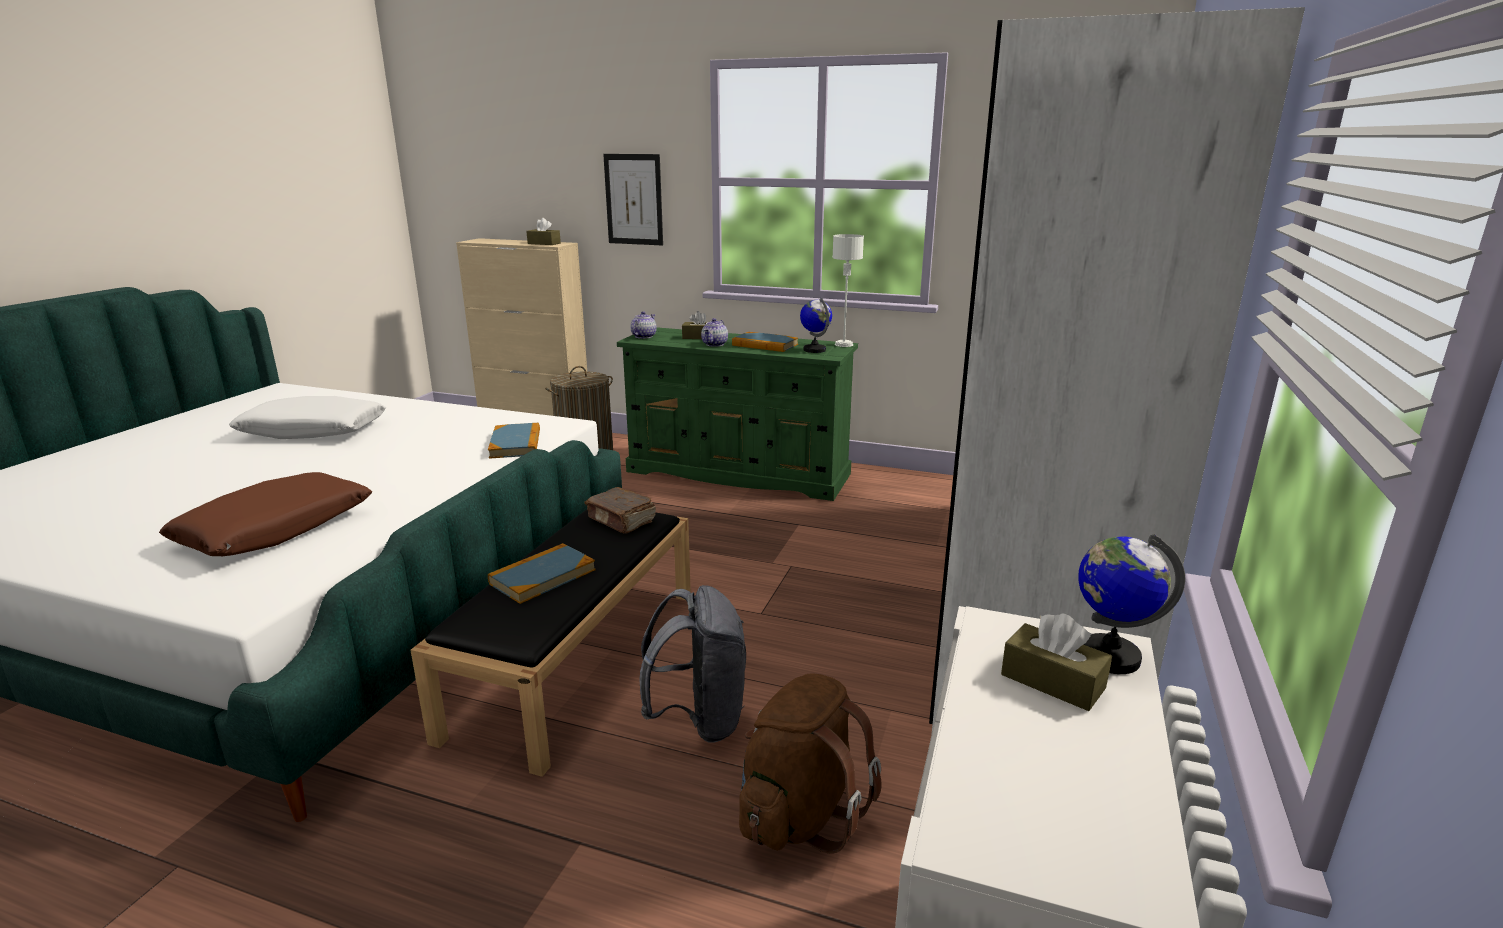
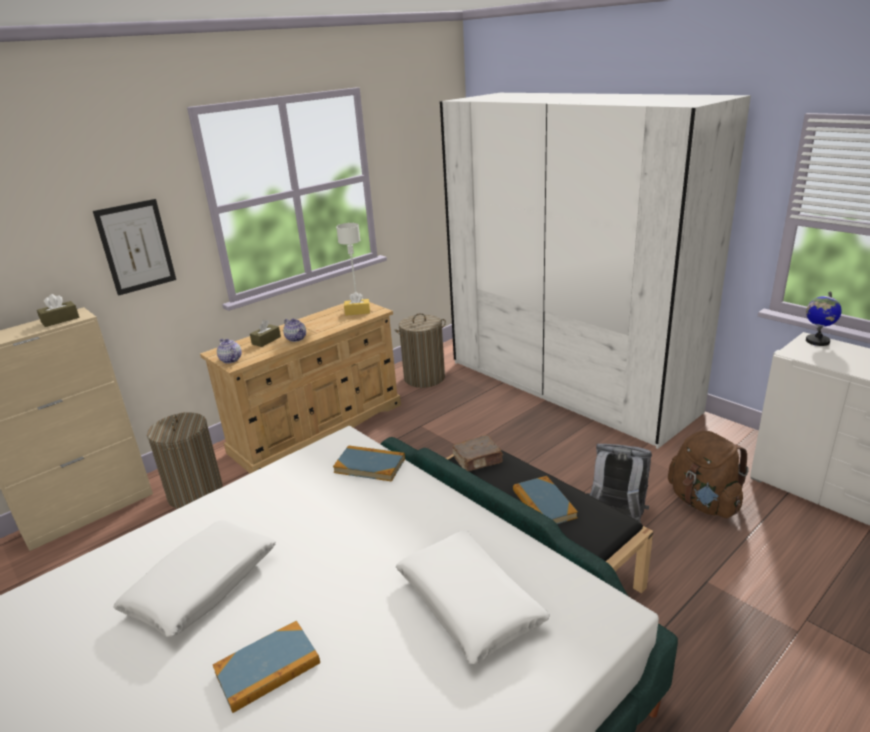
camera: 60 degrees left, 5 degrees up
(275, 530) = (469, 603): brown pillow -> white pillow
(739, 473) = (318, 427): green dresser -> beige dresser
(765, 345) = (323, 323): book -> book (267, 668)
(814, 350) = (357, 312): globe -> yellow tissue box
(916, 497) = (424, 378): none -> laundry basket
(1052, 681) = (834, 354): brown tissue box -> none

